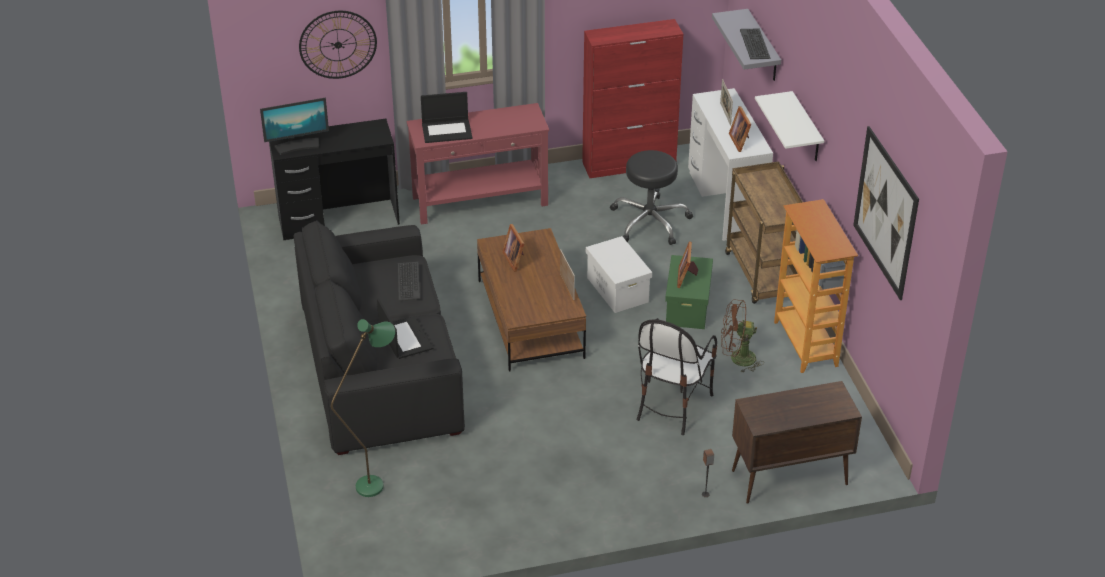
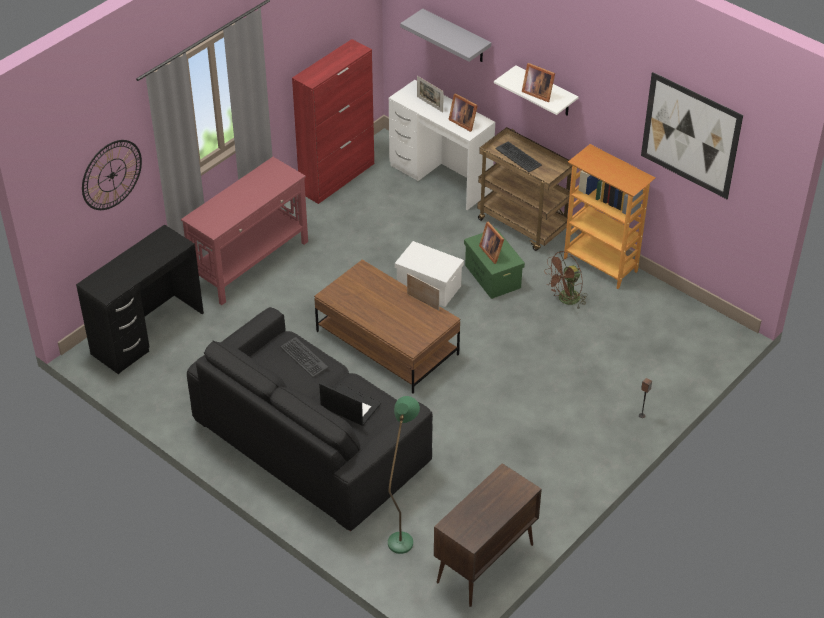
camera: 35 degrees left, 5 degrees up
(297, 146) = (114, 282): monitor -> none
(447, 131) = (224, 213): laptop -> none
(515, 259) = (361, 298): picture frame -> picture frame (537, 93)
(650, 222) = (399, 219): black stool -> none
(672, 405) = (555, 359): chair -> none
(755, 44) = (459, 37): keyboard -> keyboard (518, 157)
(788, 478) = (683, 373): brown cabinet -> brown cabinet (484, 564)

